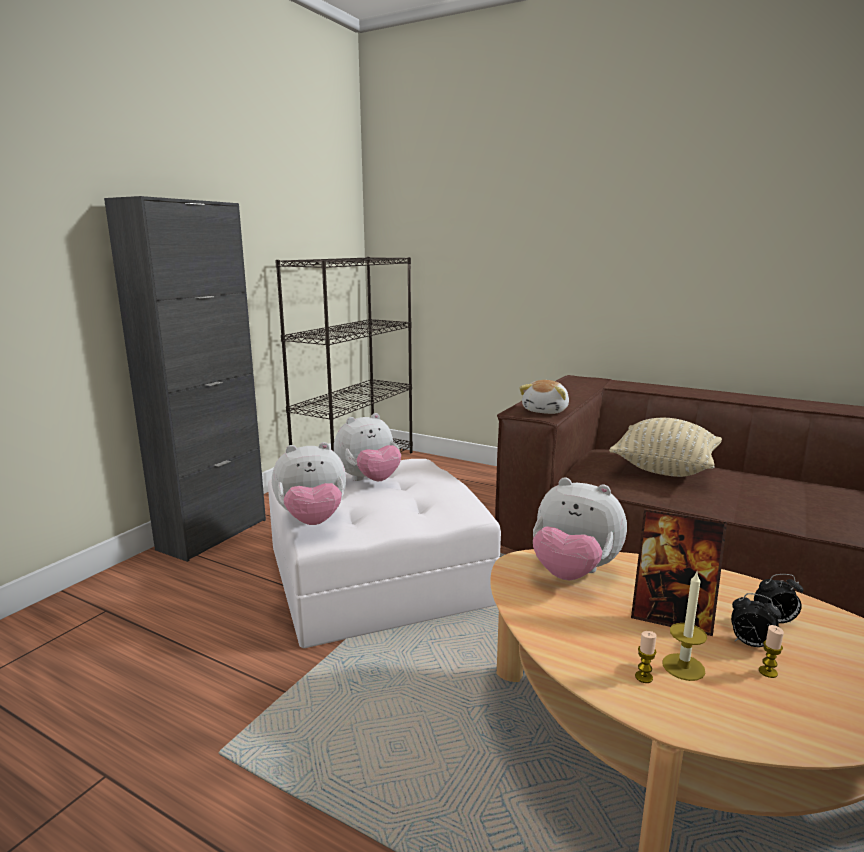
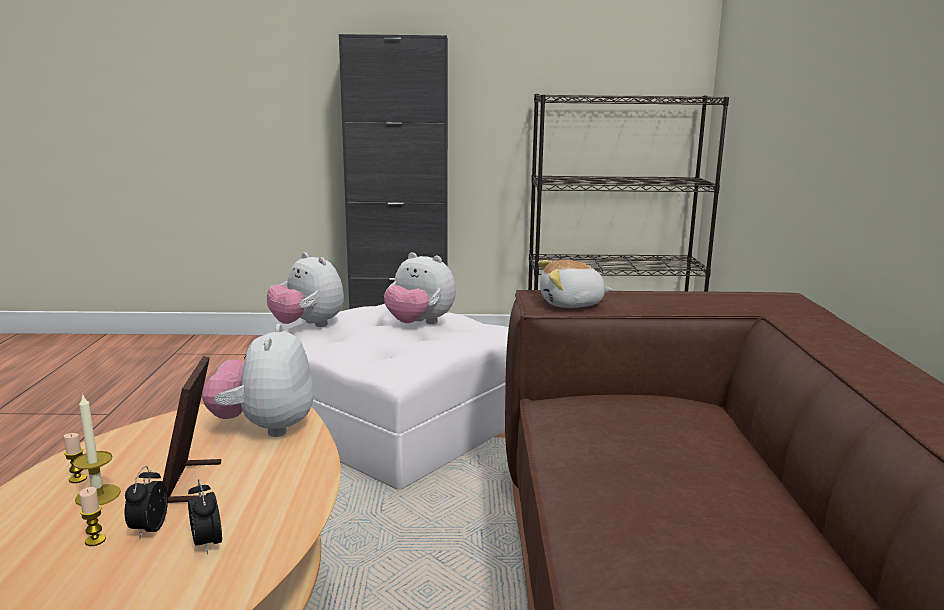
camera: 60 degrees right, 0 degrees up
(664, 469) = (666, 447): beige pillow -> none

